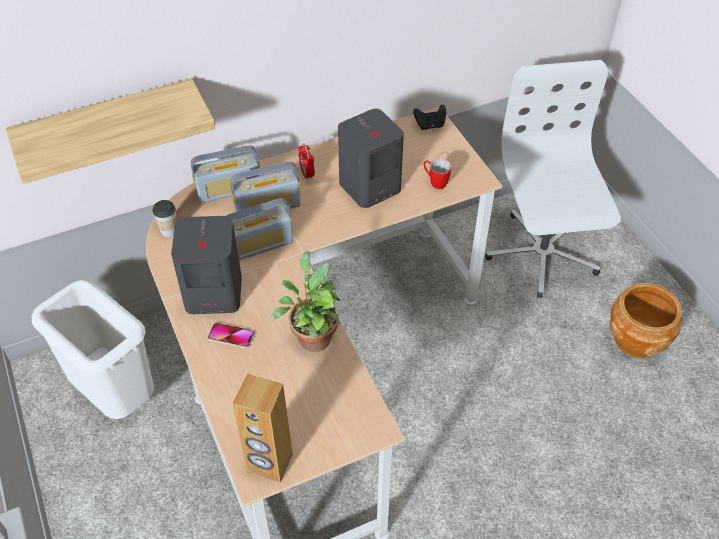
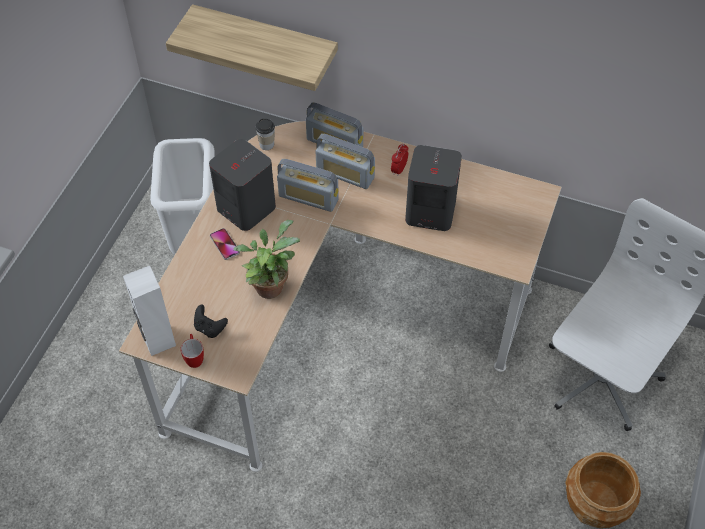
camera: 45 degrees right, 5 degrees up
(269, 463) = (158, 340): brown speaker -> white speaker
(430, 125) = (534, 196): black game controller -> black game controller (210, 328)
(435, 182) = (481, 243): mug -> mug (194, 357)

